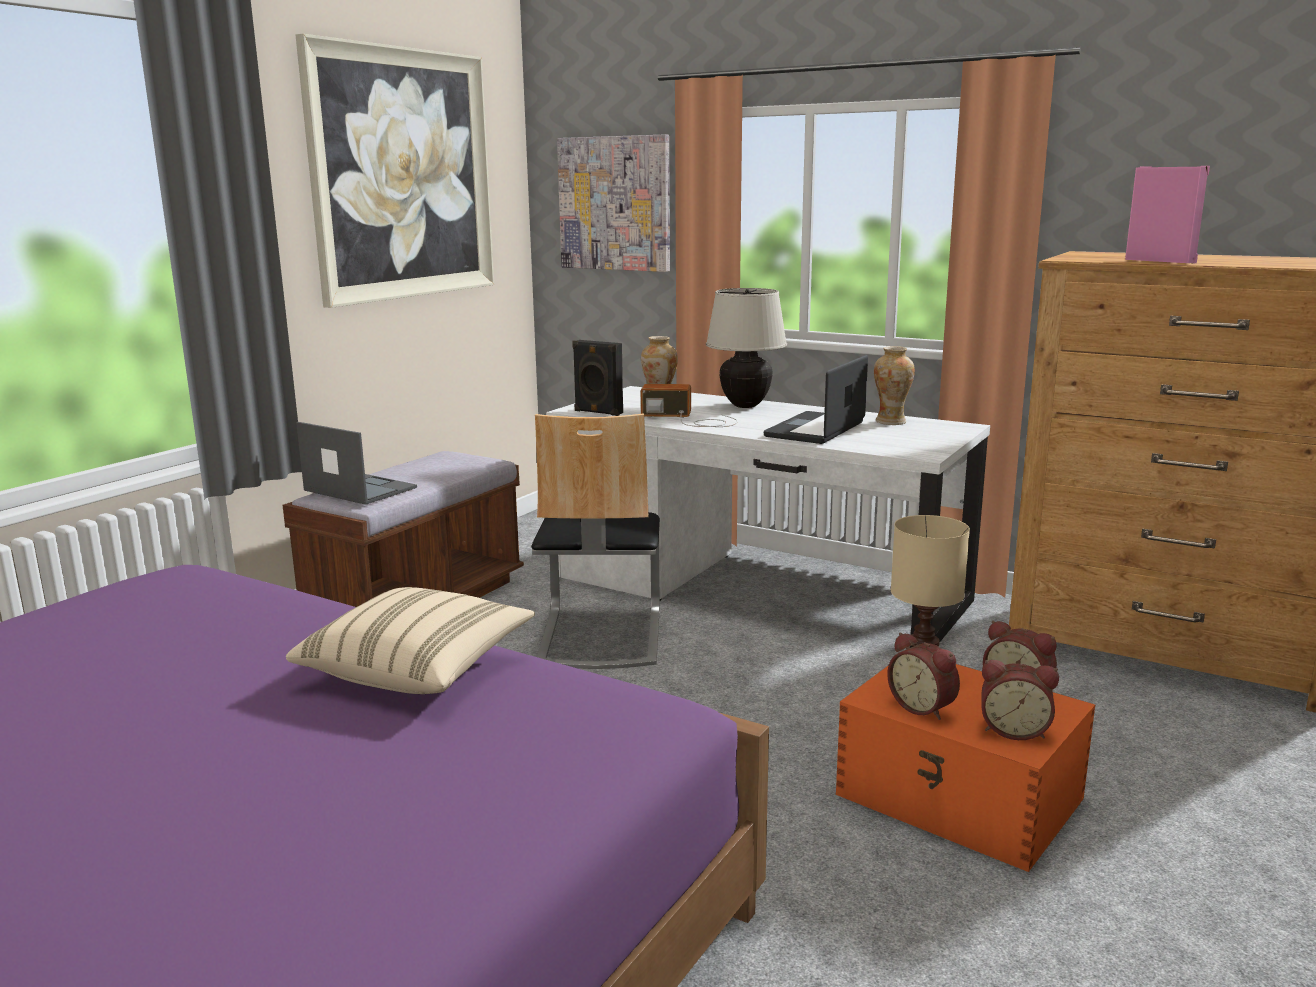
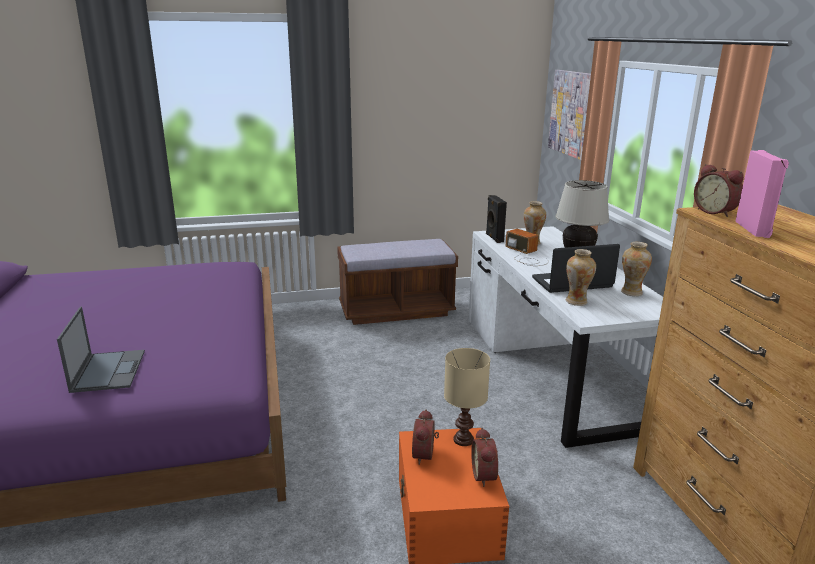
camera: 45 degrees right, 5 degrees up
(359, 489) = (366, 248): laptop -> laptop (108, 370)
(403, 175) = (446, 90): picture -> none
(418, 668) = (204, 330): beige pillow -> none
(599, 636) = (438, 358): chair -> none
(870, 444) = (576, 302): none -> vase
(1014, 730) = (439, 490): alarm clock -> alarm clock (716, 212)

